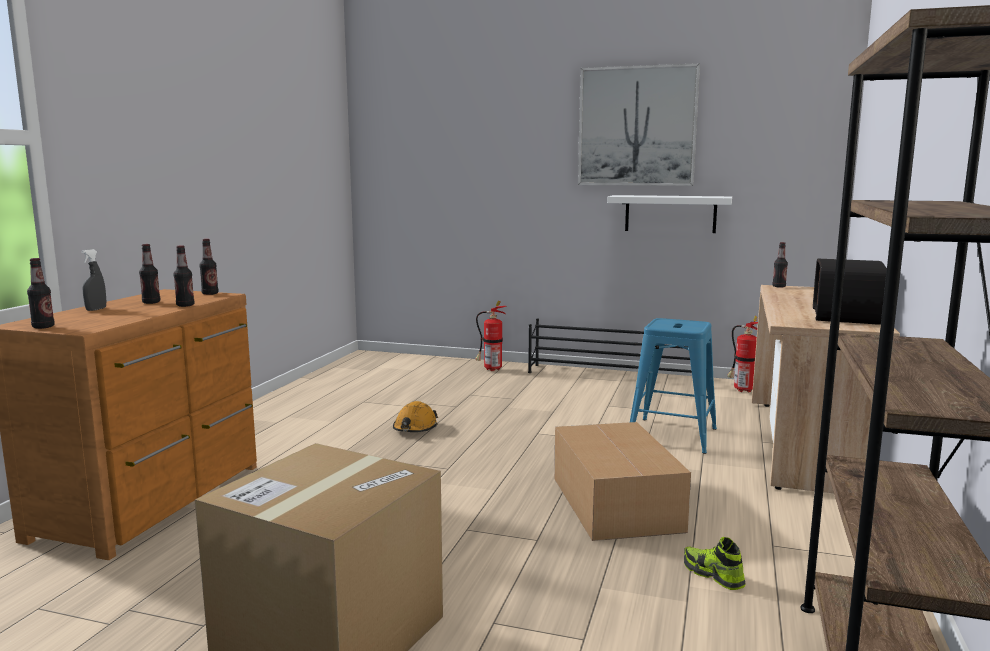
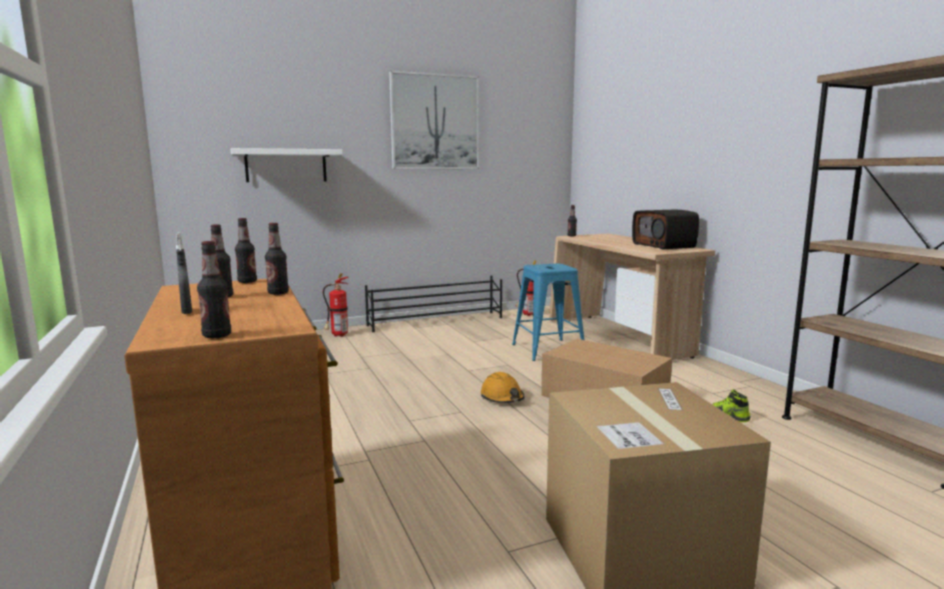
camera: 40 degrees left, 0 degrees up
(415, 428) = (372, 392): orange hard hat -> orange hard hat (502, 398)
(670, 213) = (462, 191): white shelf -> white shelf (286, 166)

